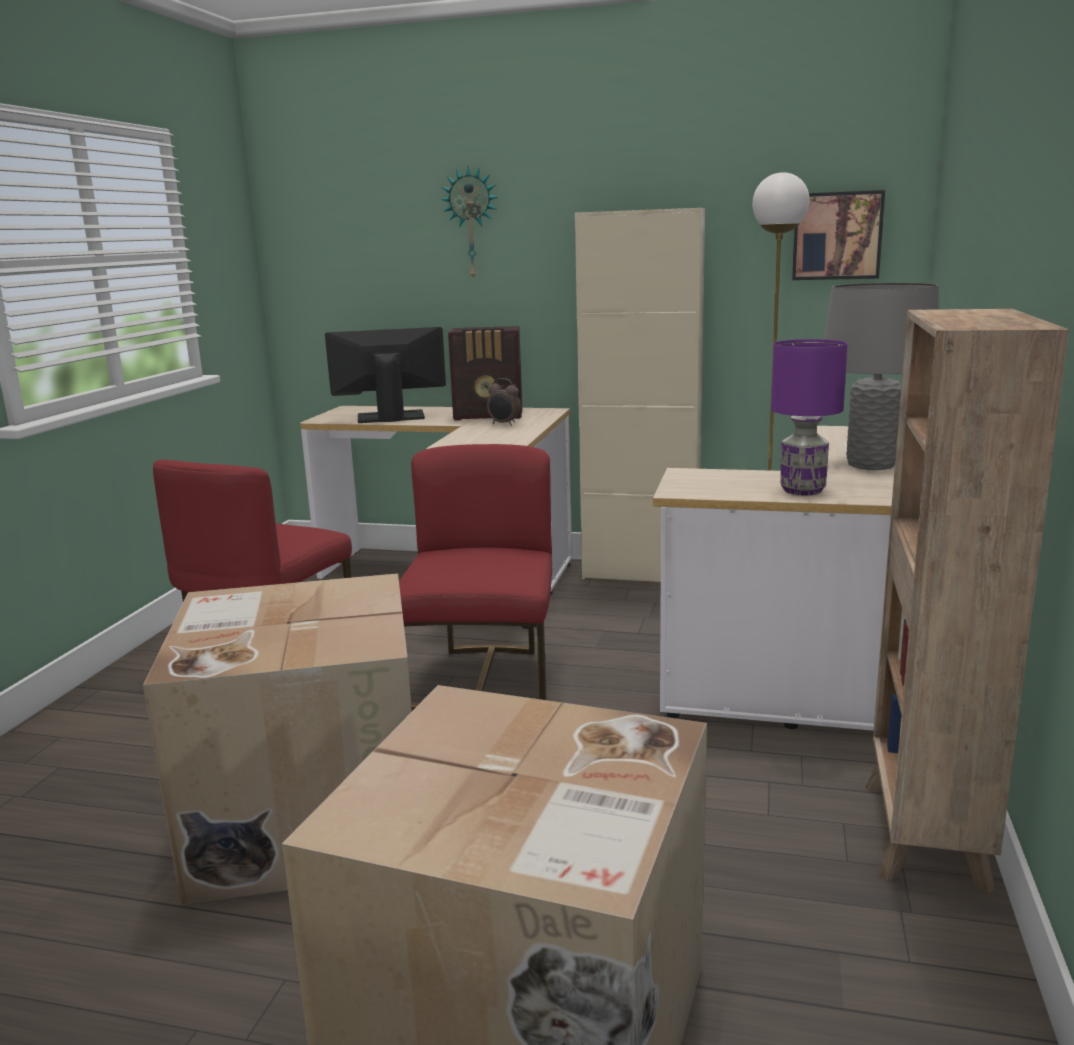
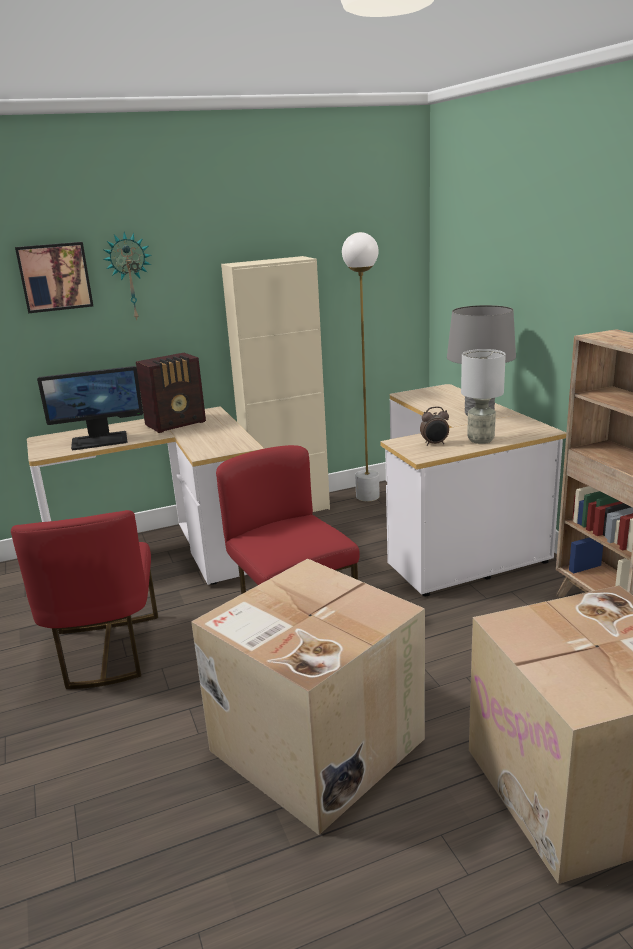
camera: 35 degrees left, 5 degrees up
(390, 417) = (100, 440): monitor -> monitor turned 150 degrees counterclockwise
(504, 424) = (204, 429): alarm clock -> alarm clock (434, 444)
(802, 491) = (480, 440): purple table lamp -> grey table lamp
(837, 236) = (380, 268): picture -> picture (55, 277)

